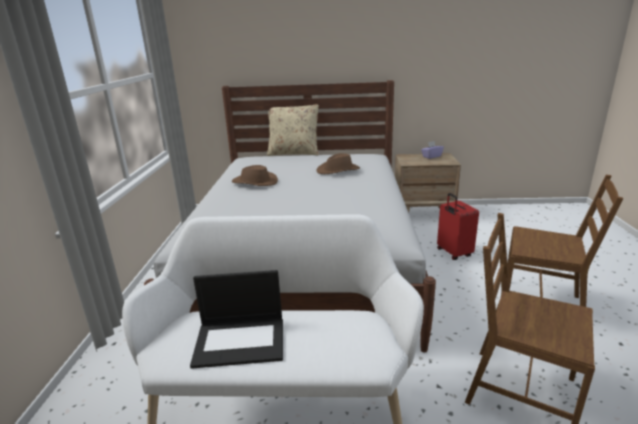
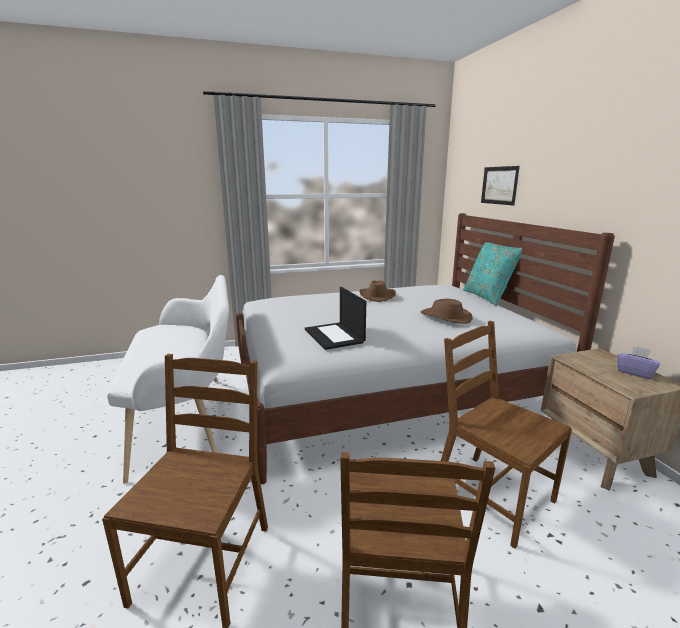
camera: 70 degrees right, 5 degrees down
(241, 341) = (159, 342): laptop -> laptop (335, 336)
(265, 55) = (499, 185): none -> picture
(294, 153) = (488, 297): beige pillow -> turquoise pillow
(453, 253) = (491, 496): red suitcase -> brown chair

